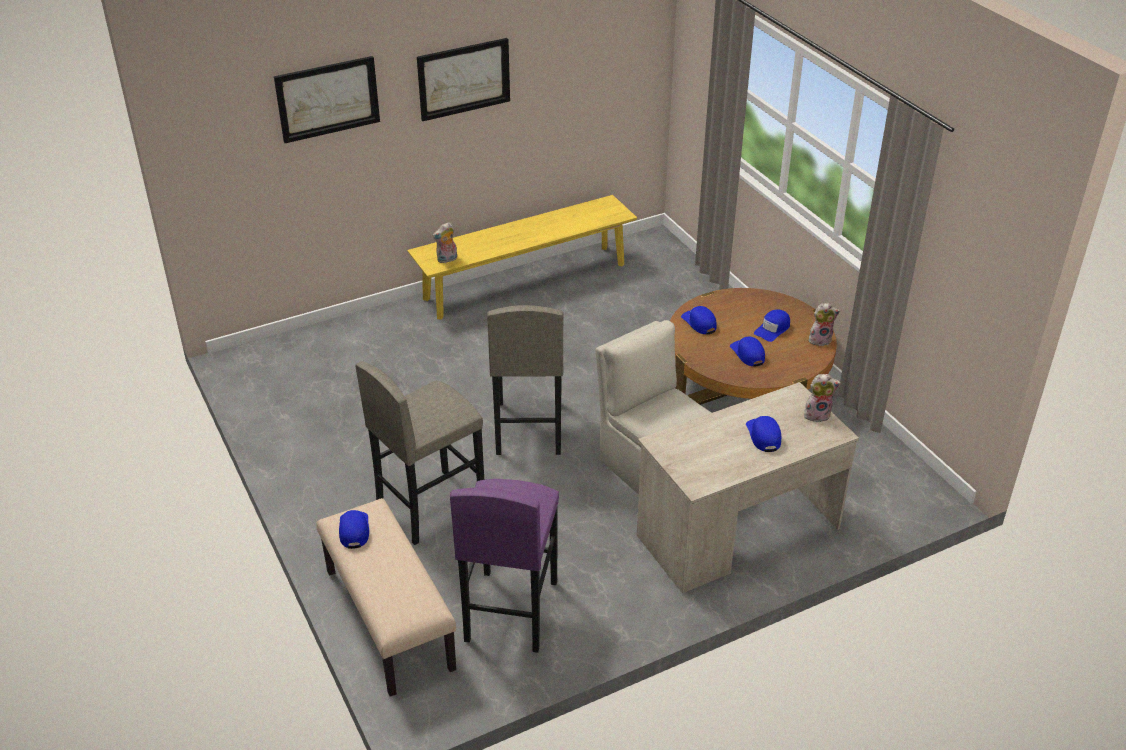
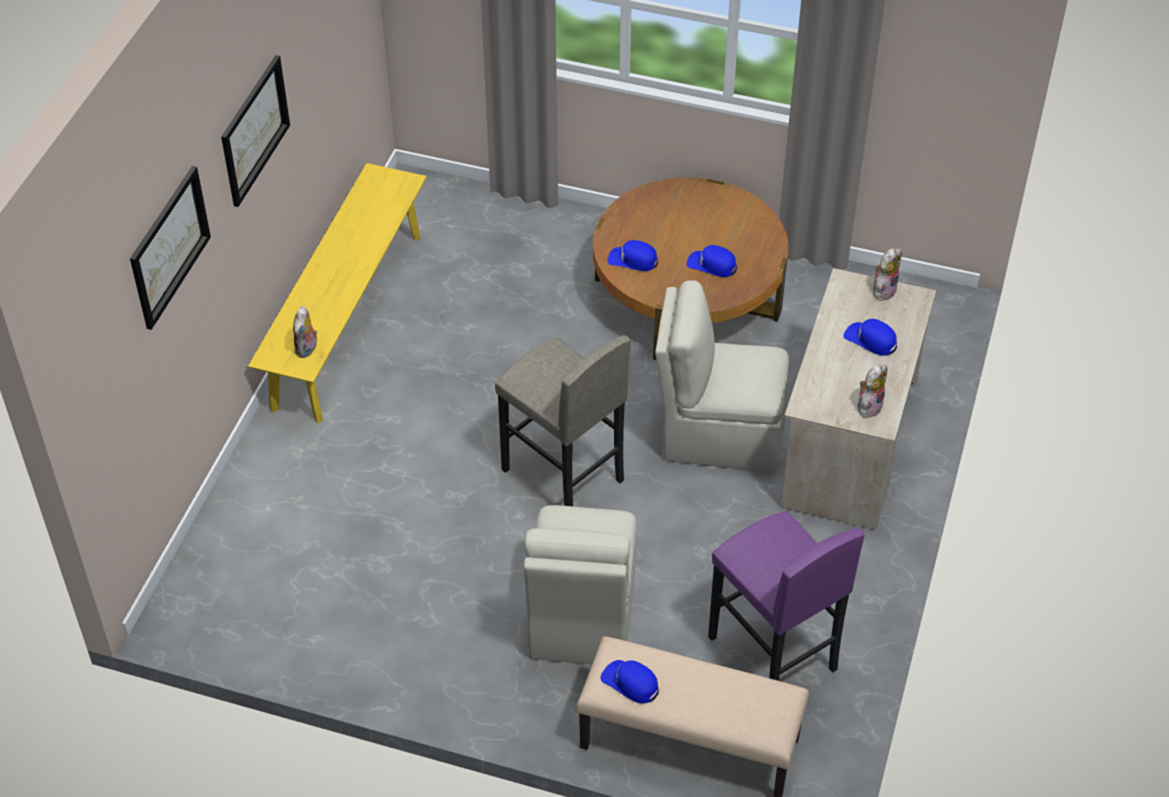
camera: 45 degrees left, 10 degrees up
(430, 506) = (581, 617): grey stool -> beige chair
(772, 329) = (700, 224): blue cap -> none
(820, 340) = (750, 209): plush toy -> plush toy (869, 406)

